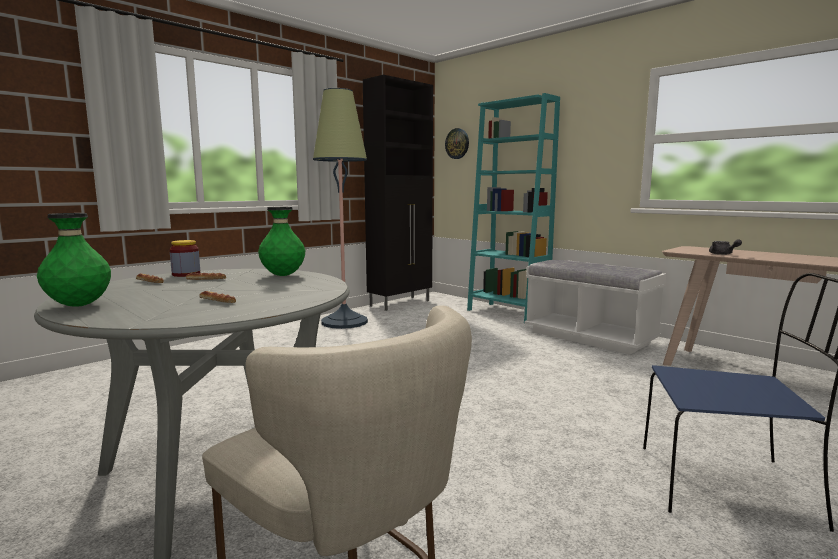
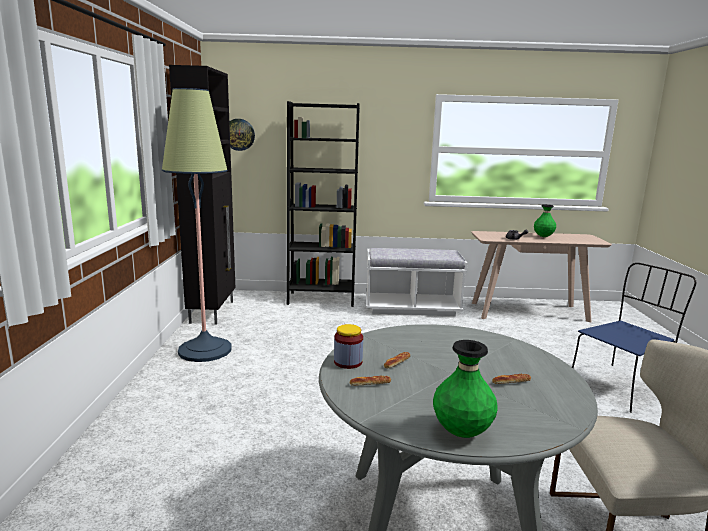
camera: 45 degrees left, 5 degrees up
(283, 275) = (421, 336): green vase -> green vase (543, 237)
(507, 312) = (321, 299): turquoise bookcase -> black bookcase

